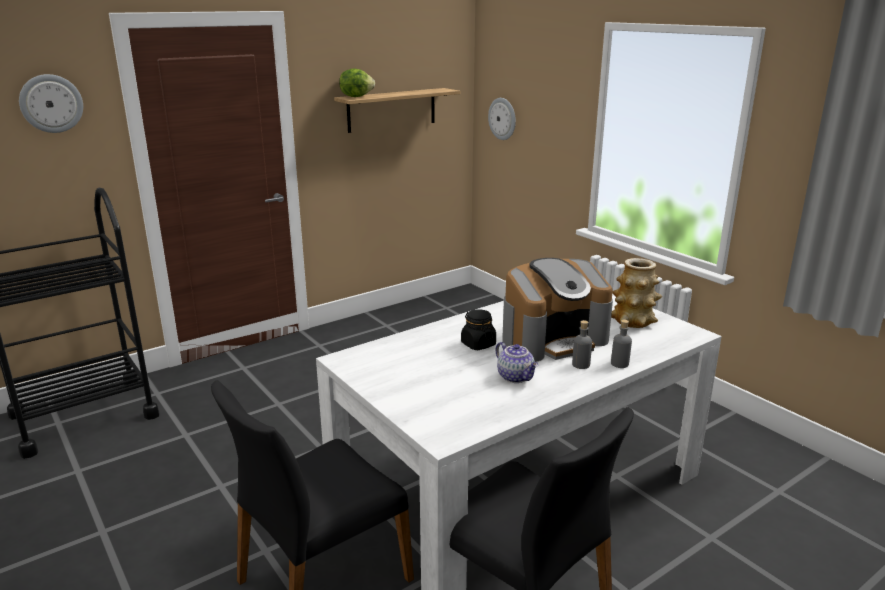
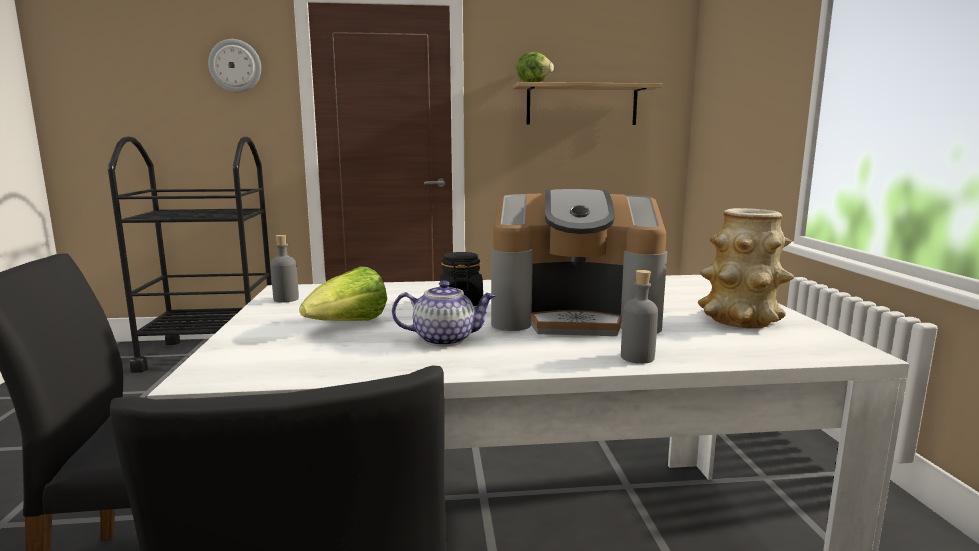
camera: 30 degrees right, 10 degrees down
(445, 381) = (348, 325): none -> lettuce
(502, 118) = (715, 117): wall clock -> none
(516, 377) = (445, 339): teapot -> teapot turned 90 degrees counterclockwise
(581, 365) = (568, 346): grey bottle -> grey bottle (286, 299)

